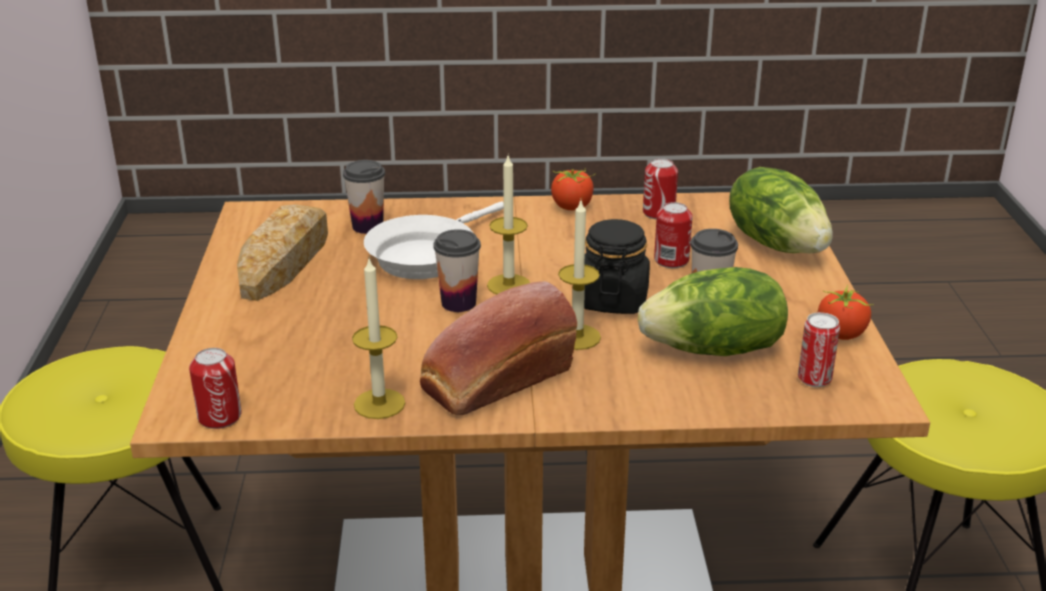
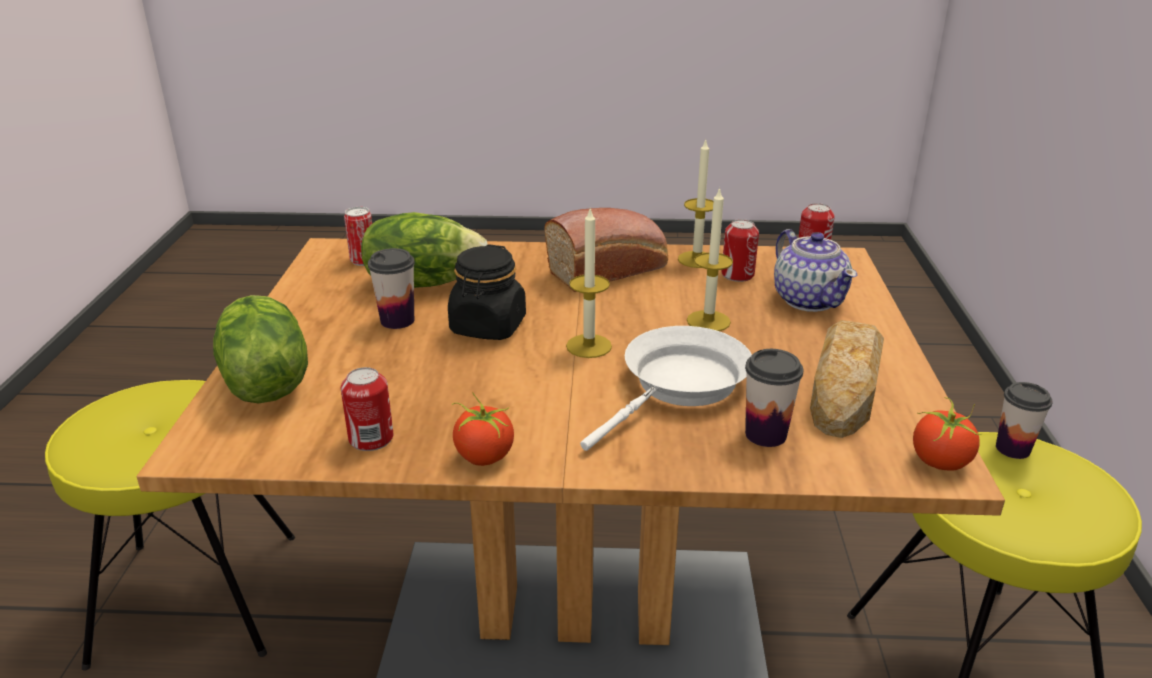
camera: 175 degrees left, 0 degrees up
(264, 347) = (809, 299): none -> teapot
(458, 303) = (640, 330): cup -> cup (1012, 449)
(577, 337) = (535, 296): candle -> candle (708, 321)
(671, 260) = (402, 367): can -> can (737, 275)
(841, 334) = (306, 289): tomato -> tomato (940, 461)

